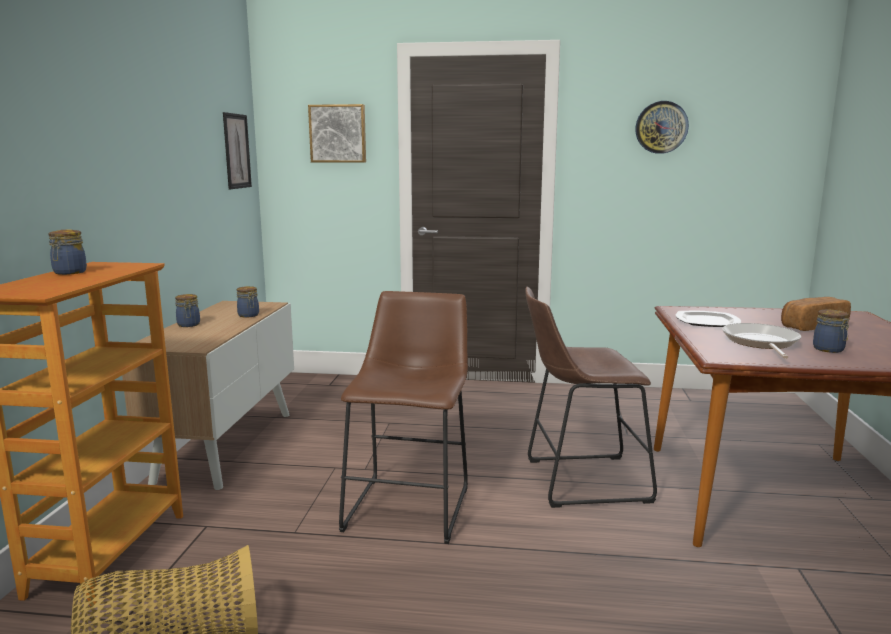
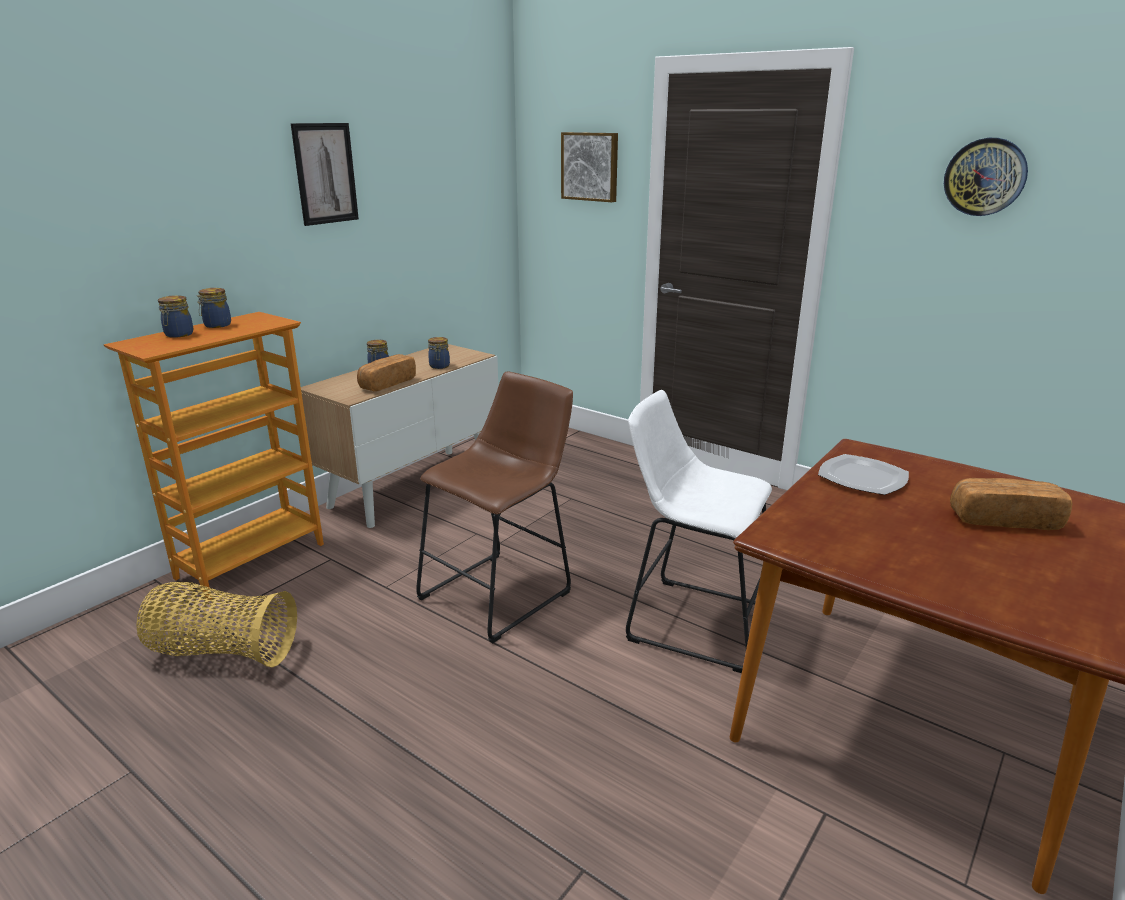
camera: 30 degrees right, 10 degrees up
(217, 333) = (387, 384): none -> bread
(236, 151) = (481, 186): picture -> picture (325, 173)
(579, 480) = (691, 620): brown stool -> white stool
(760, 343) = (869, 528): frying pan -> none
(829, 349) = (948, 563): jar -> jar (178, 335)

